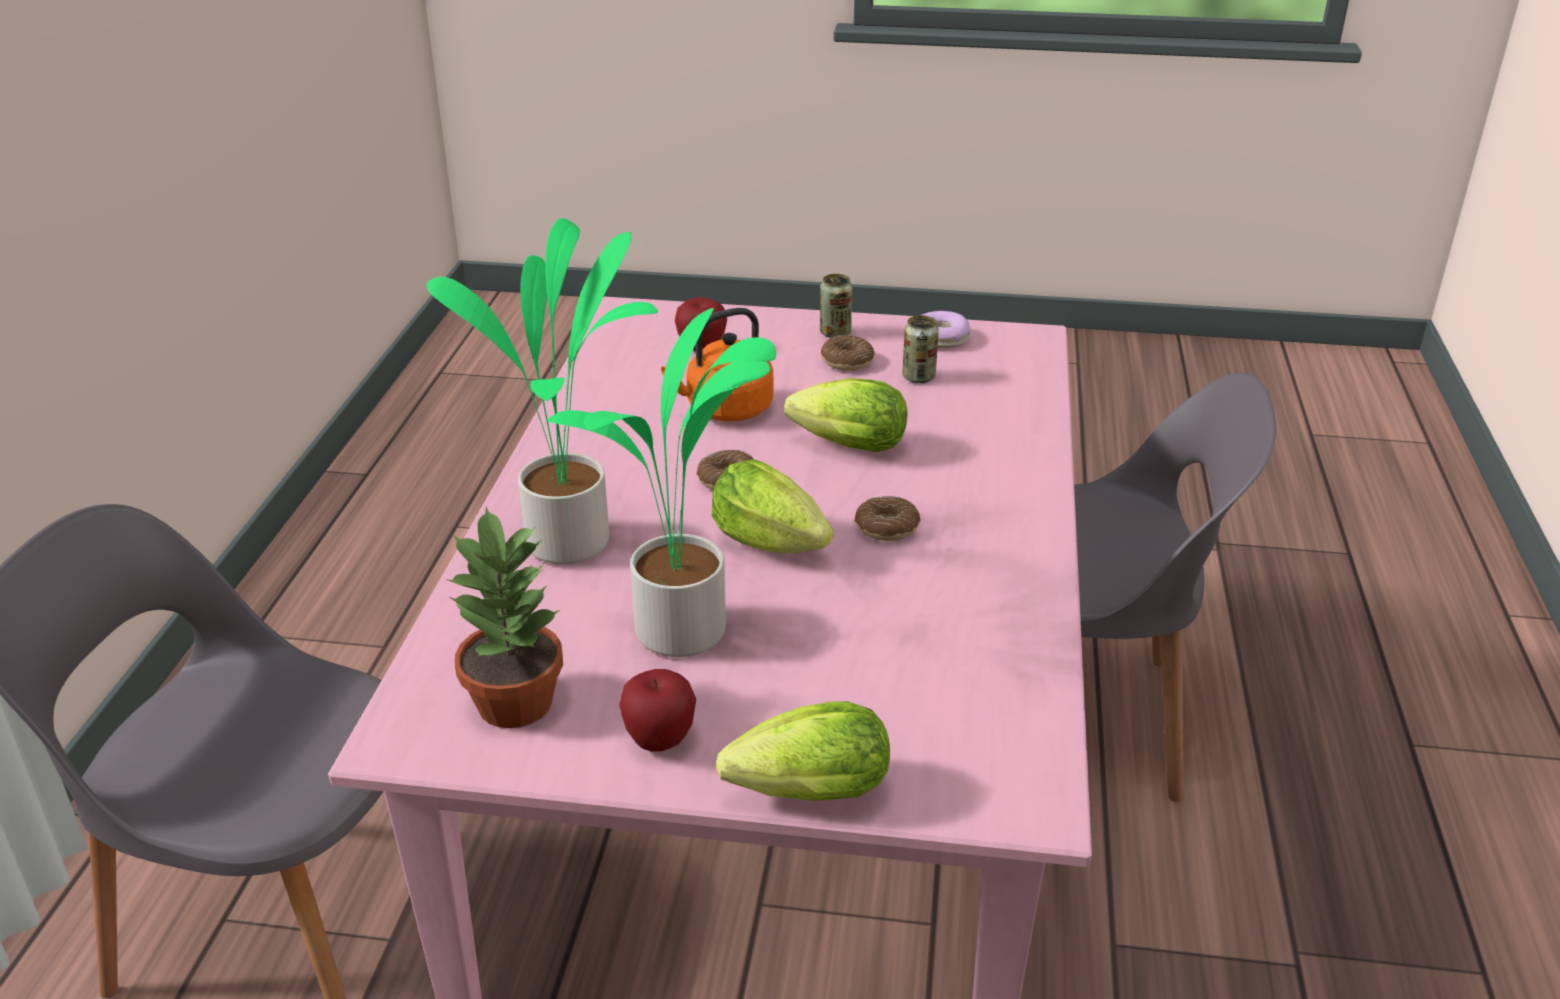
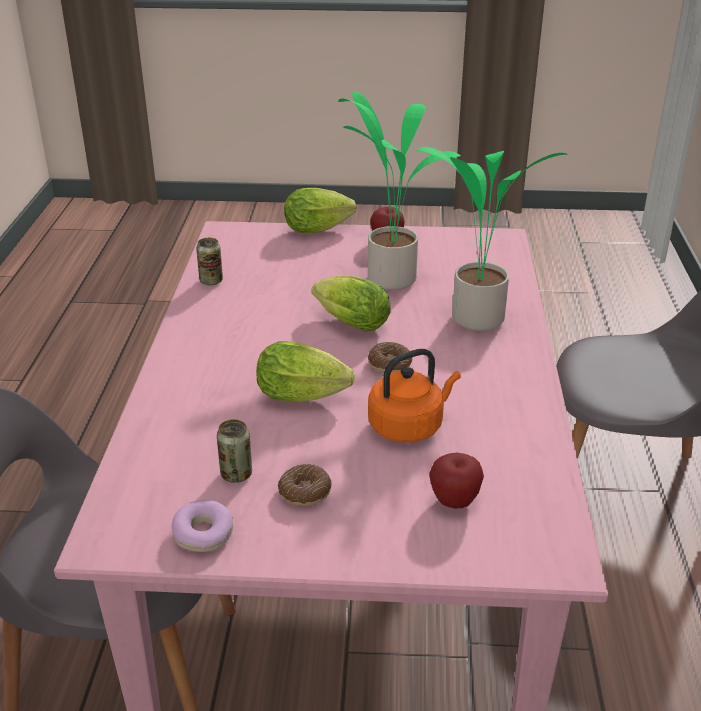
camera: 175 degrees right, 0 degrees up
(517, 702) = (459, 251): potted plant -> none
(835, 333) = (318, 536): can -> can (211, 281)
(887, 527) = (277, 337): donut -> none

